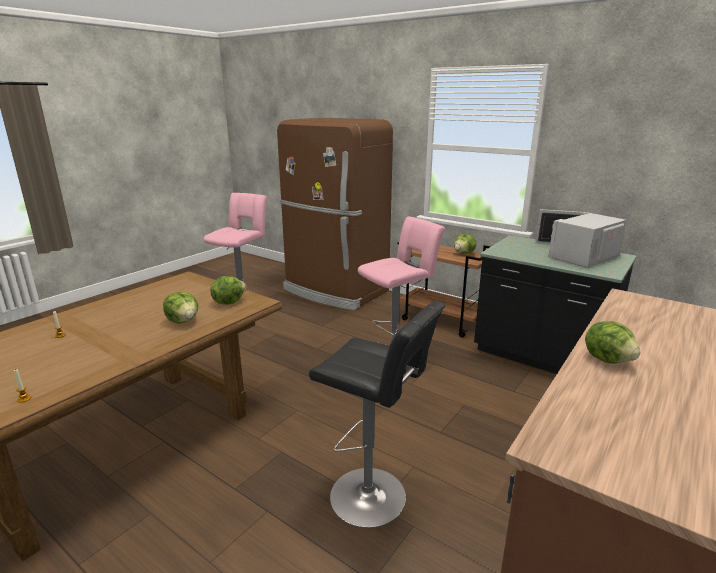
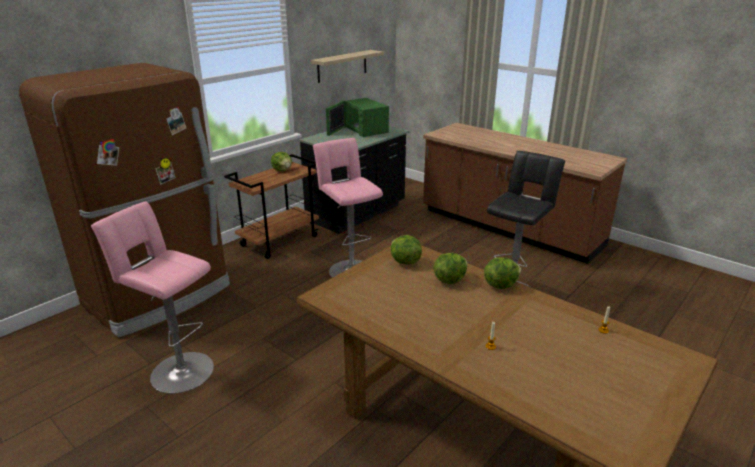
camera: 85 degrees left, 5 degrees up
(582, 256) = (362, 130): white microwave -> green microwave
(608, 359) = (516, 150): lettuce -> lettuce (500, 285)
(634, 171) = (342, 66): none -> shelf

